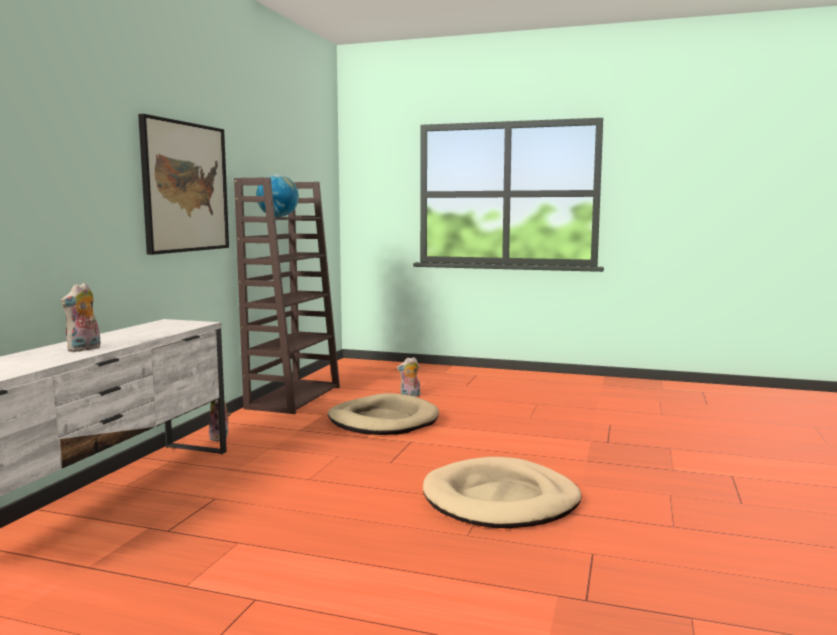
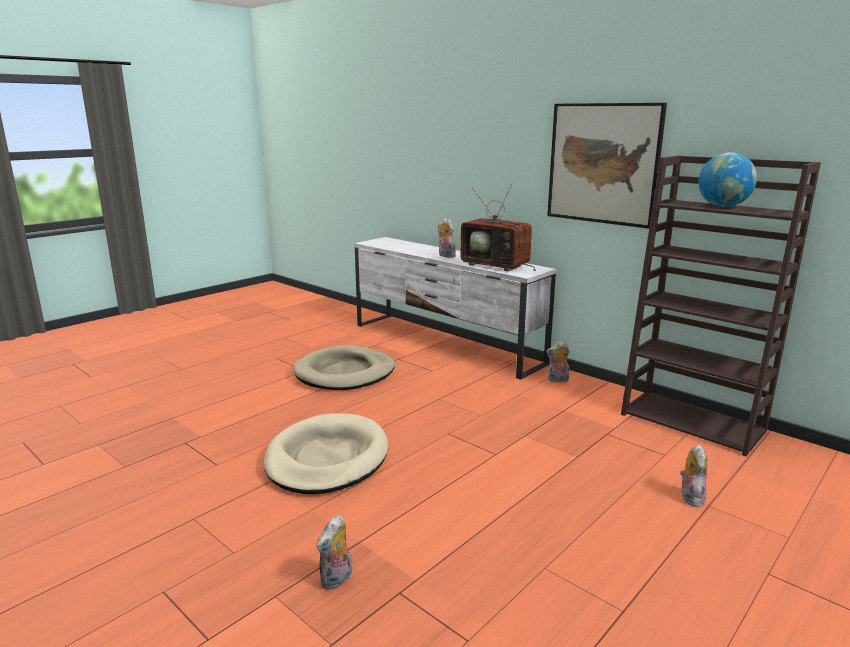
camera: 115 degrees right, 10 degrees up
(153, 331) = (498, 265): none -> television
(383, 421) = (576, 455): beige dog bed -> beige dog bed (345, 373)
(628, 458) = (337, 580): none -> plush toy

